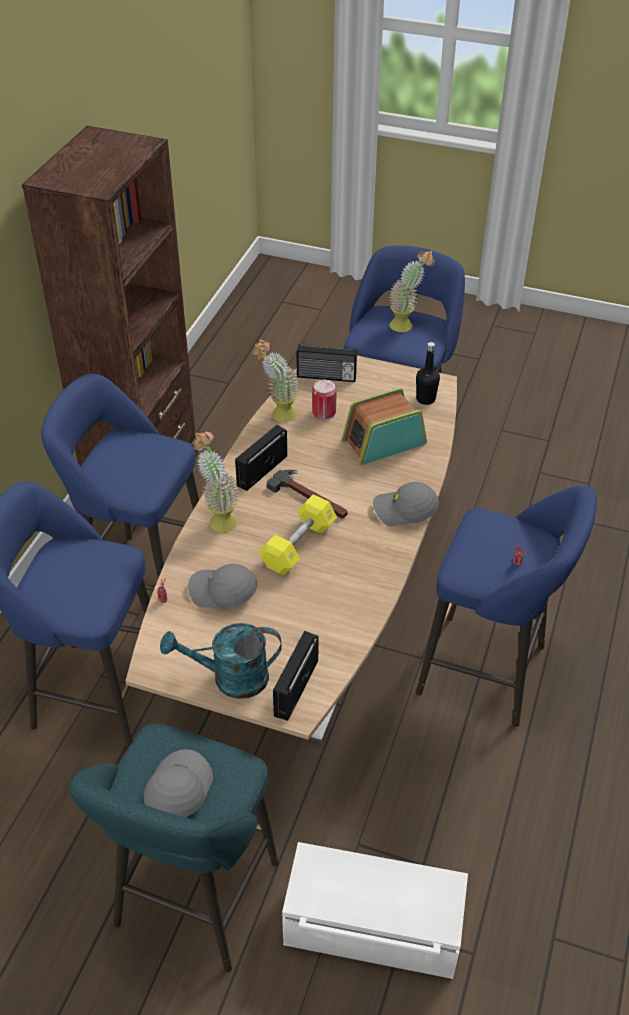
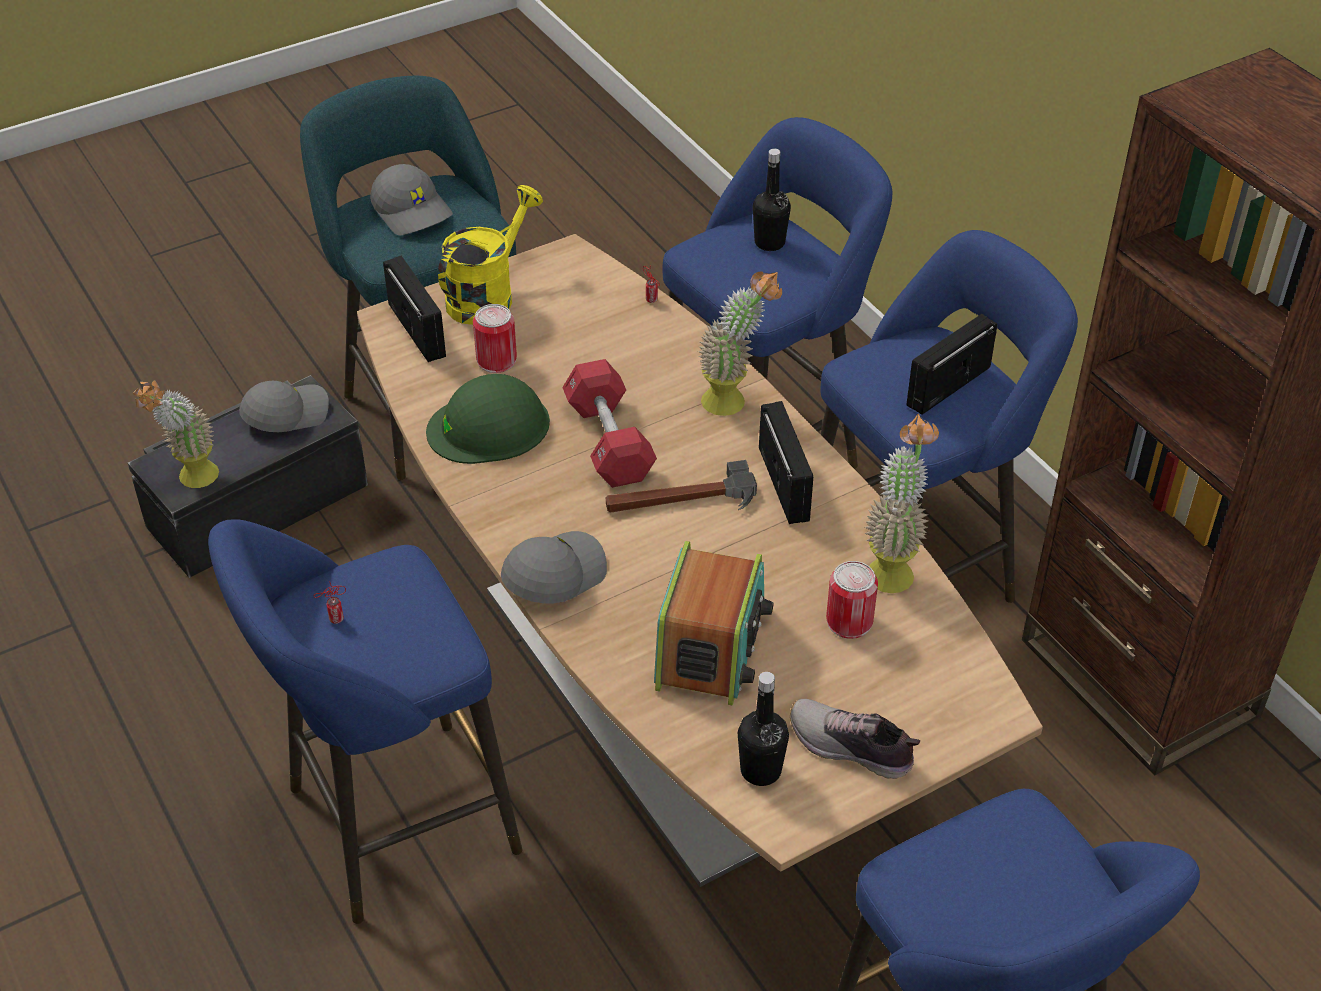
camera: 130 degrees right, 0 degrees up
(56, 581) = (769, 243): none -> black bottle
(222, 592) = (610, 346): grey cap -> grey cap (285, 413)
(230, 678) = (487, 295): turquoise watering can -> yellow watering can
(283, 632) = (496, 360): none -> can
(298, 545) = (609, 441): yellow dumbbell -> red dumbbell
(326, 377) = (942, 681): radio -> radio (946, 385)
(338, 598) = (489, 426): none -> green hard hat
(372, 928) = (256, 504): white storage box -> black storage box
(387, 383) = (851, 748): none -> shoe
(407, 325) = (1006, 905): potted plant -> potted plant (191, 481)

